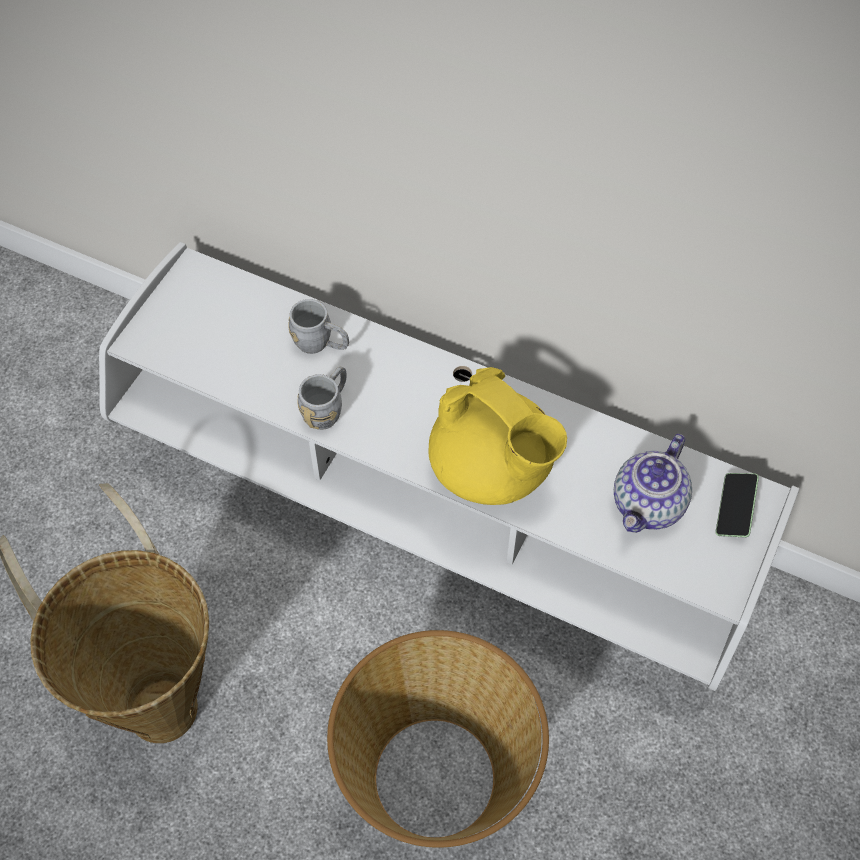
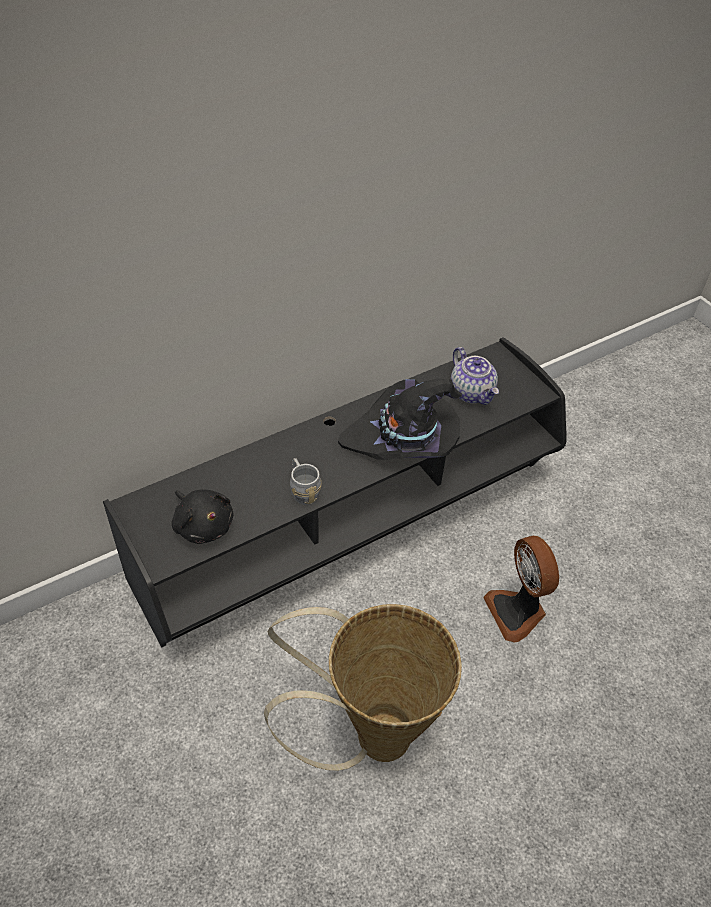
camera: 60 degrees left, 10 degrees down
(211, 346) = (203, 525): none -> black plush toy
(320, 344) = (252, 471): grey mug -> none
(431, 517) = (352, 528): white tv stand -> black tv stand
(437, 778) = (517, 612): basket -> fan
(492, 469) = (404, 440): yellow teapot -> black hat
(734, 509) = (497, 365): phone -> none

